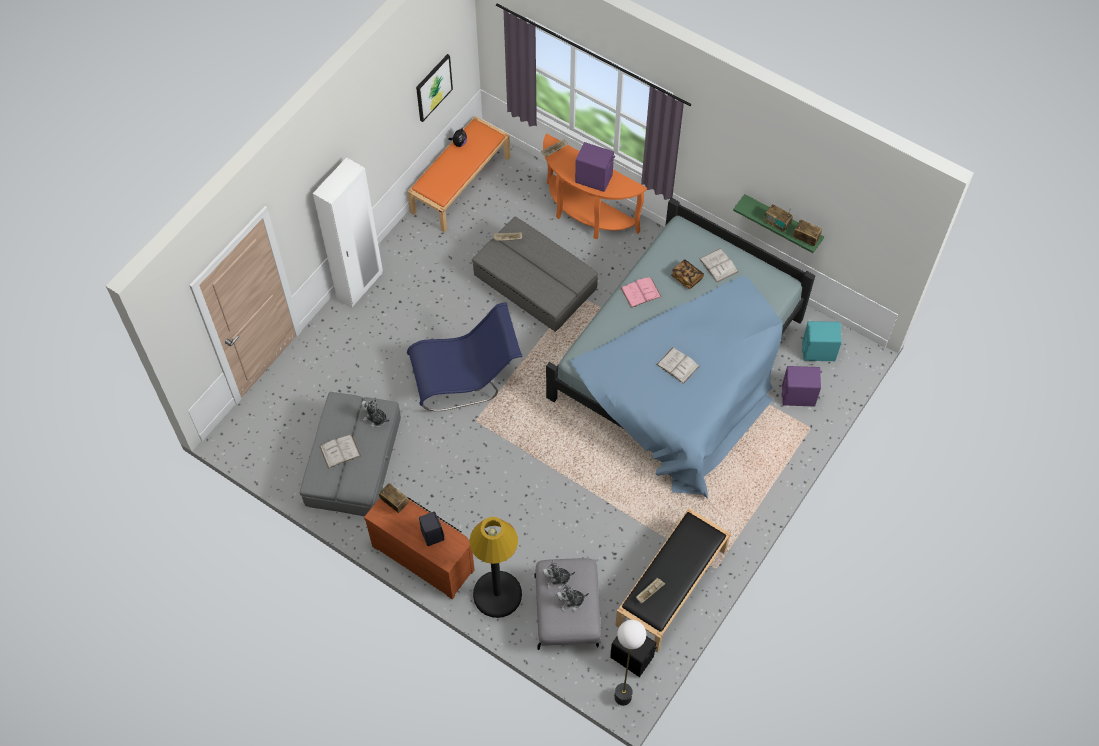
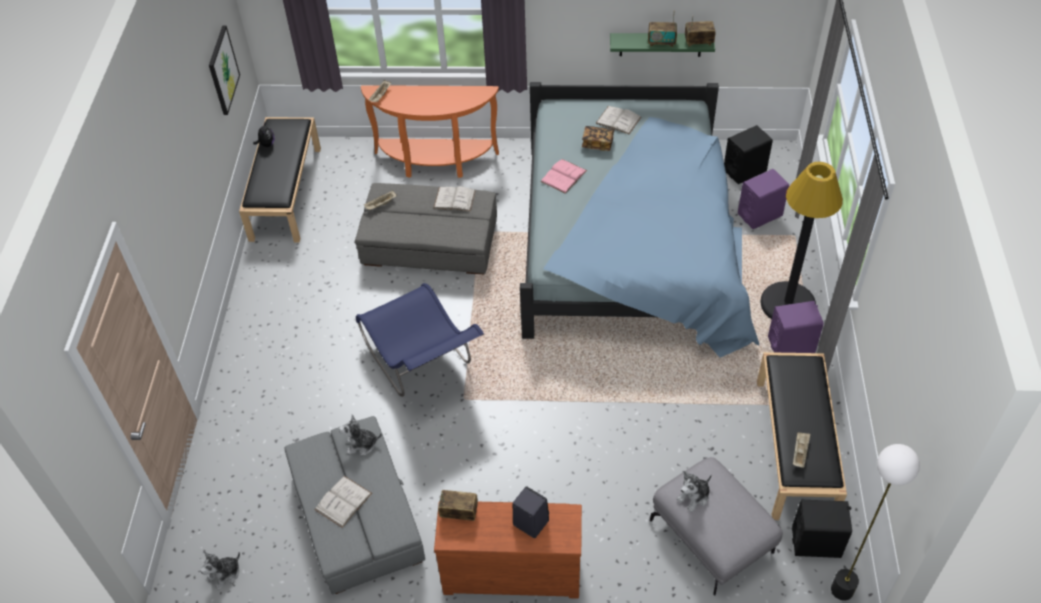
camera: 30 degrees left, 10 degrees down
(360, 286) = (240, 334): white wardrobe -> none
(460, 183) = (285, 192): orange bench -> black bench
(465, 378) = (423, 364): blue chair -> blue chair turned 105 degrees clockwise
(497, 594) = (624, 562): black floor lamp -> black floor lamp (787, 304)
(571, 601) = (728, 511): plush toy -> plush toy (225, 574)
(594, 179) = (440, 101): purple speaker -> purple speaker (791, 345)
(678, 365) = (655, 219): white book -> white book (454, 199)
(818, 351) = (744, 170): turquoise speaker -> black speaker

